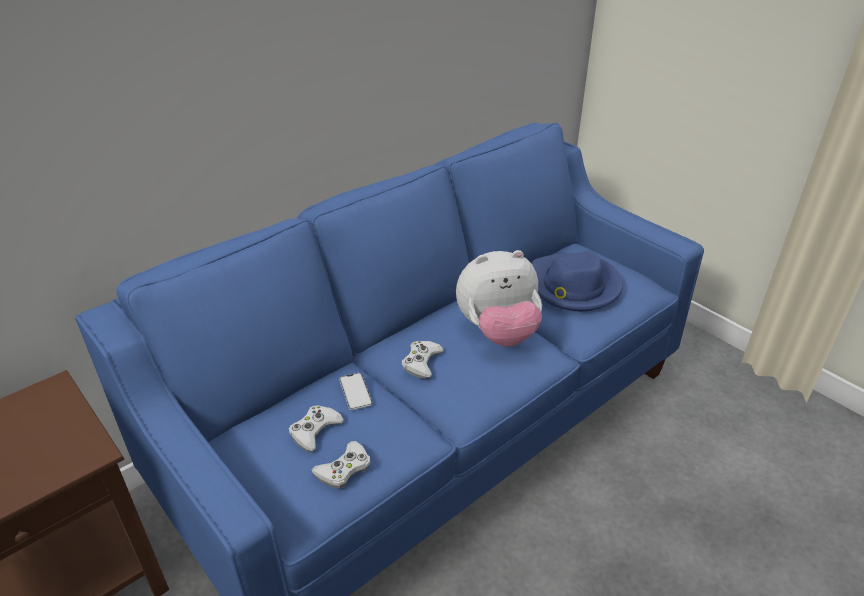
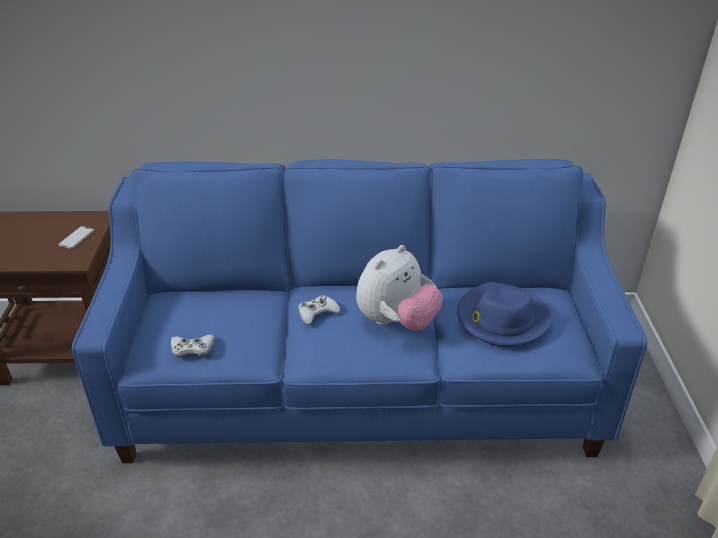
camera: 40 degrees right, 0 degrees up
(315, 431) = (204, 317): white game controller -> none
(355, 391) = (255, 308): phone -> phone (76, 237)
(498, 332) = (396, 321): plush toy -> plush toy turned 75 degrees counterclockwise

